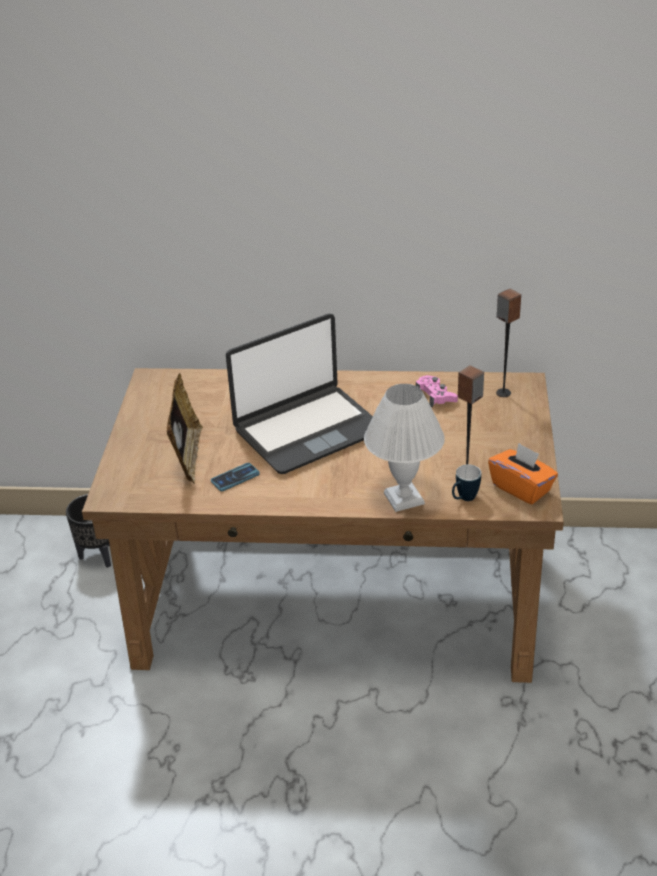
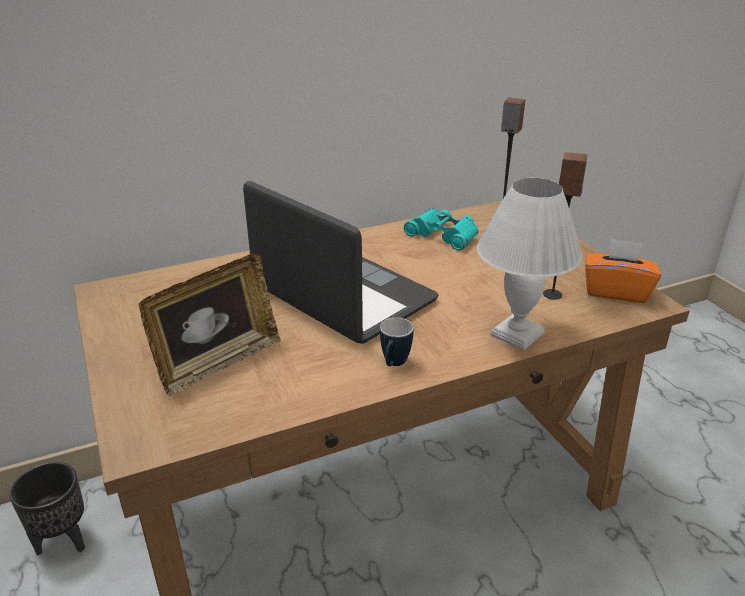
camera: 30 degrees left, 5 degrees down
(188, 457) = (218, 363): picture frame -> picture frame turned 75 degrees clockwise
(235, 478) = (301, 369): phone -> none
(307, 430) = (342, 296): laptop -> laptop turned 75 degrees counterclockwise
(435, 396) = (443, 235): pink game controller -> turquoise binoculars
(464, 499) = (576, 317): mug -> mug (393, 364)

